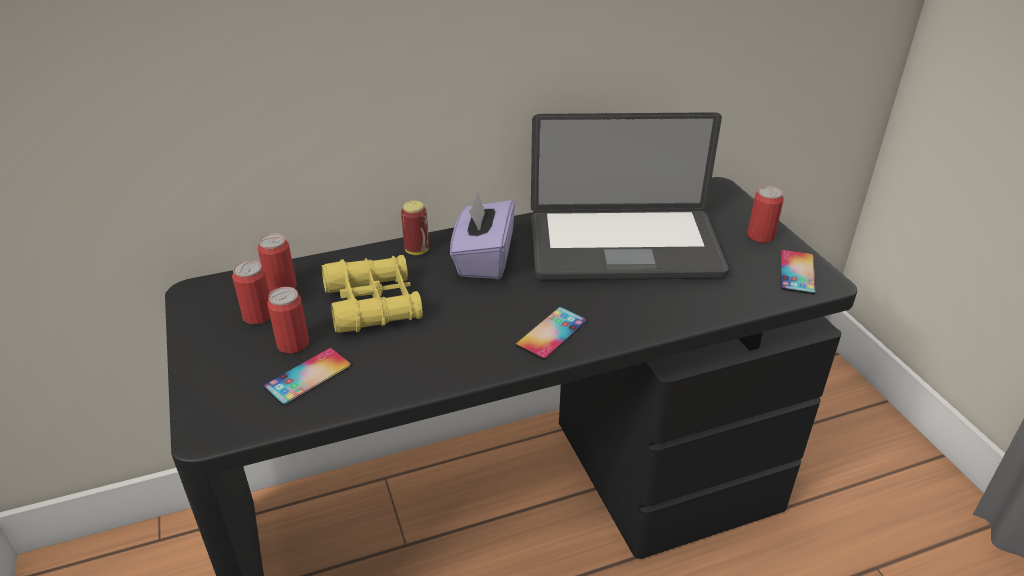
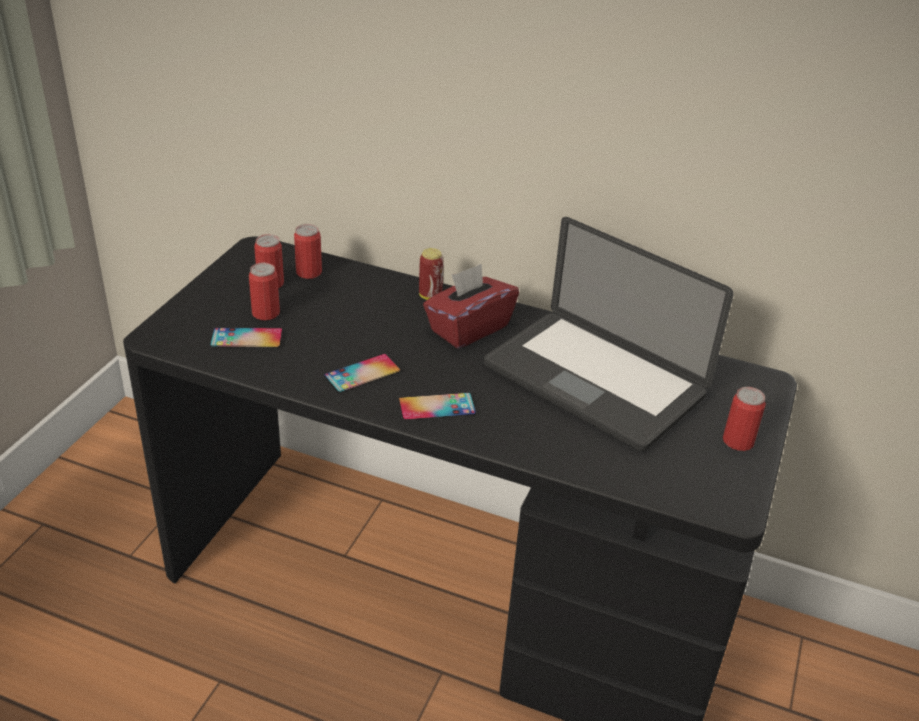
camera: 40 degrees right, 0 degrees up
(373, 304) = (348, 316): yellow binoculars -> none
(483, 259) = (468, 328): purple tissue box -> red tissue box
(797, 272) = (720, 488): phone -> phone (362, 374)

